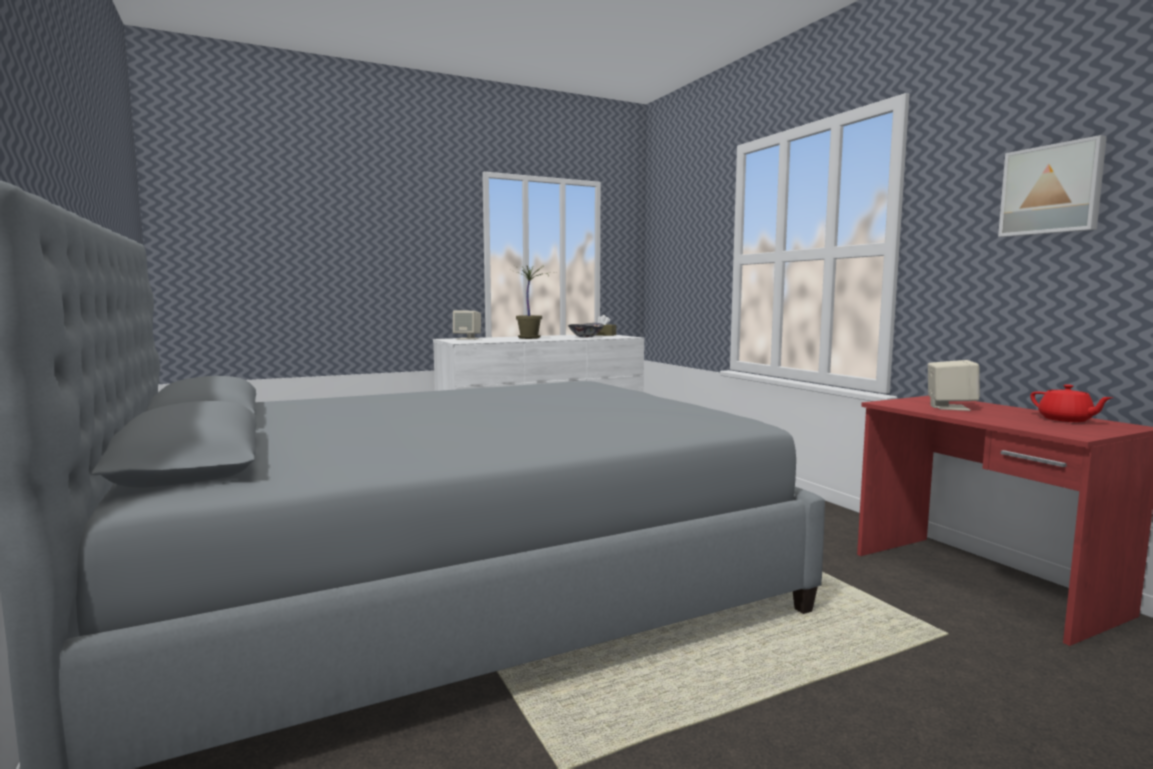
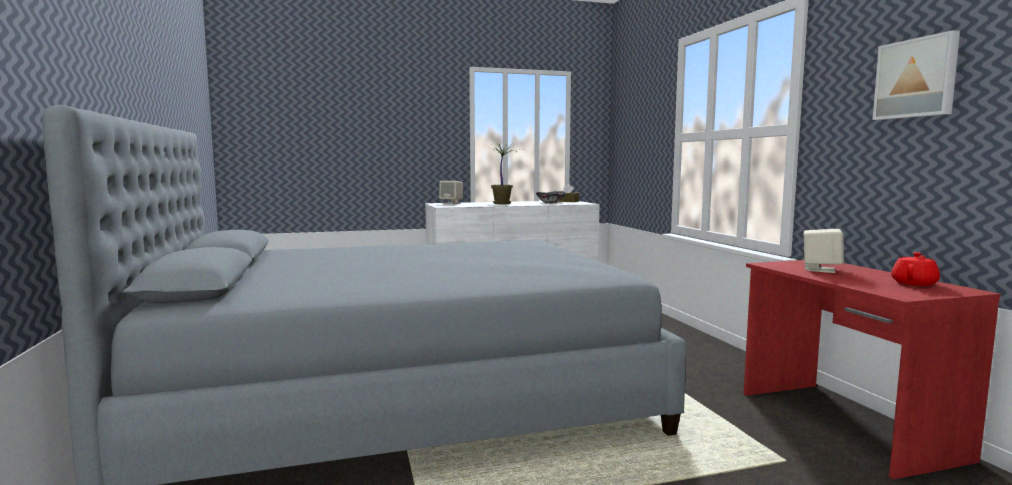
camera: 10 degrees right, 0 degrees up
(1066, 420) = (914, 283): red teapot -> red teapot turned 120 degrees counterclockwise

